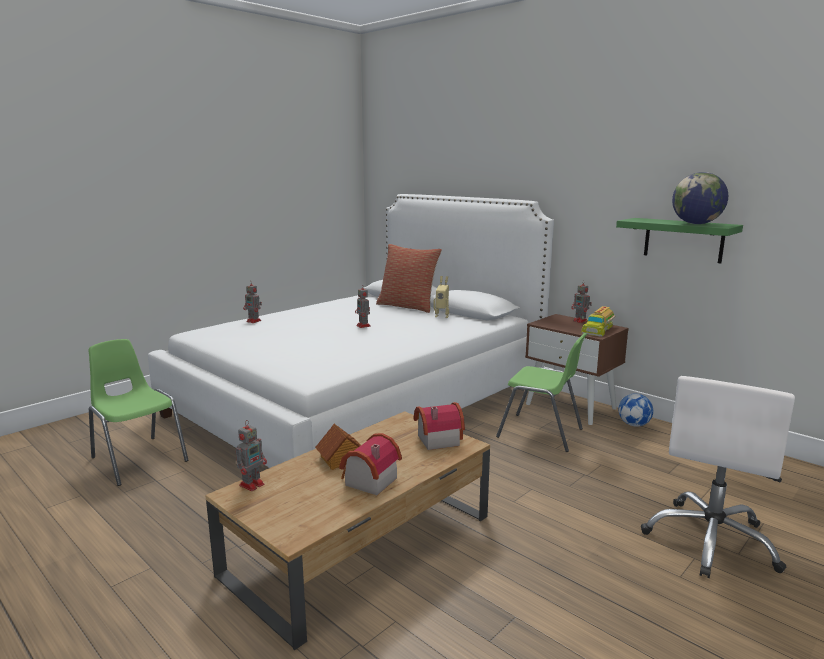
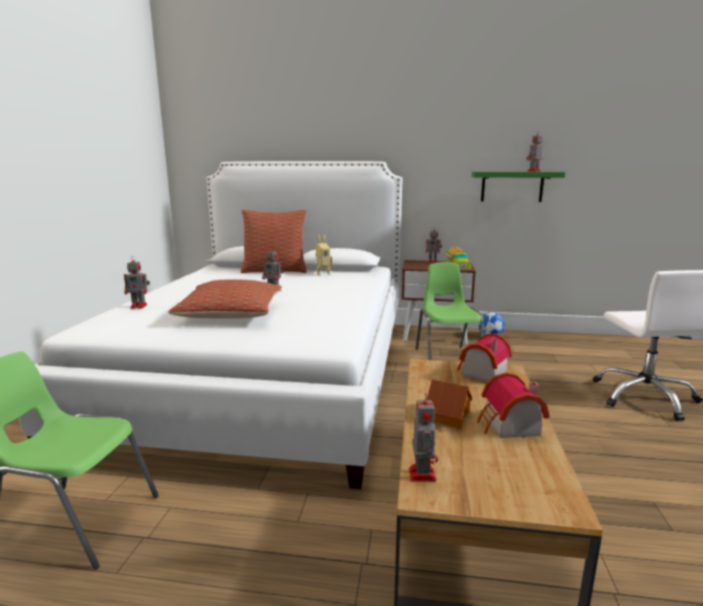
camera: 35 degrees left, 0 degrees up
(295, 339) = (230, 314): none -> pillow
(541, 433) = (447, 358): green chair -> green chair turned 90 degrees counterclockwise
(696, 224) = (533, 171): globe -> toy robot

